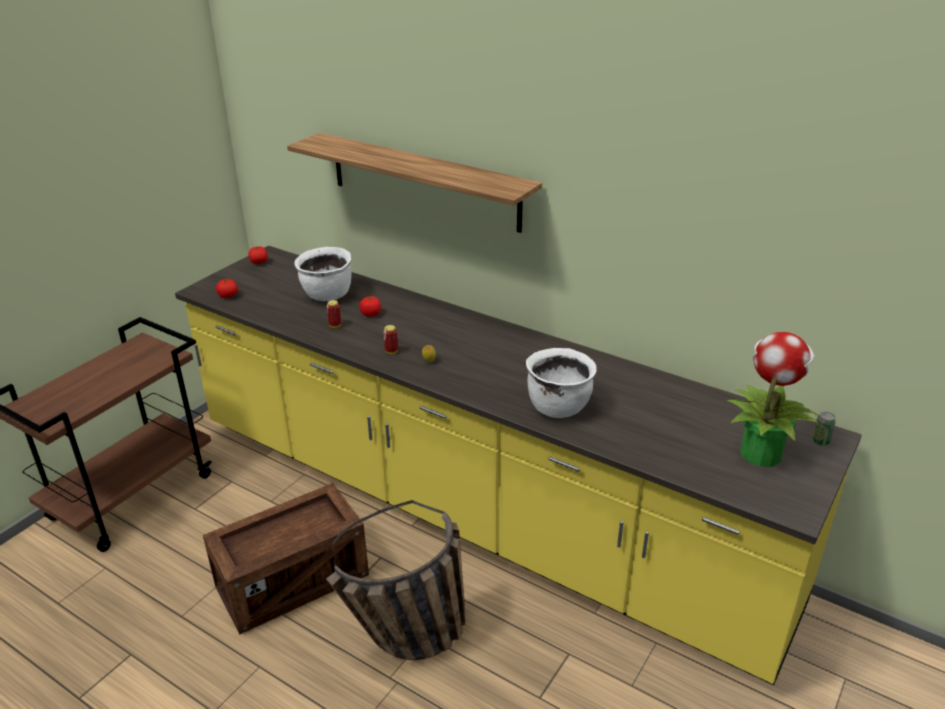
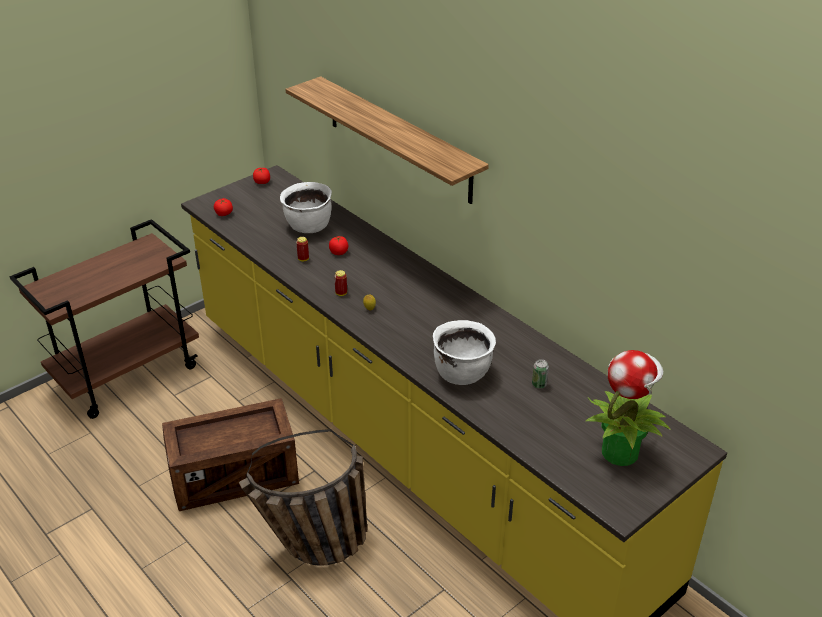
camera: 15 degrees right, 5 degrees up
(820, 442) = (682, 452): can -> can (539, 384)

